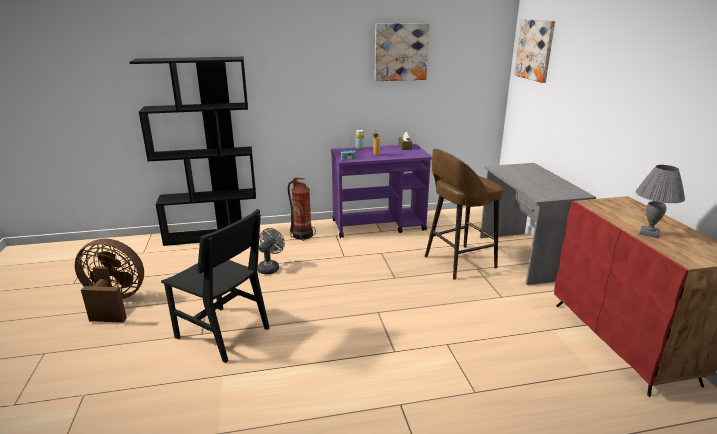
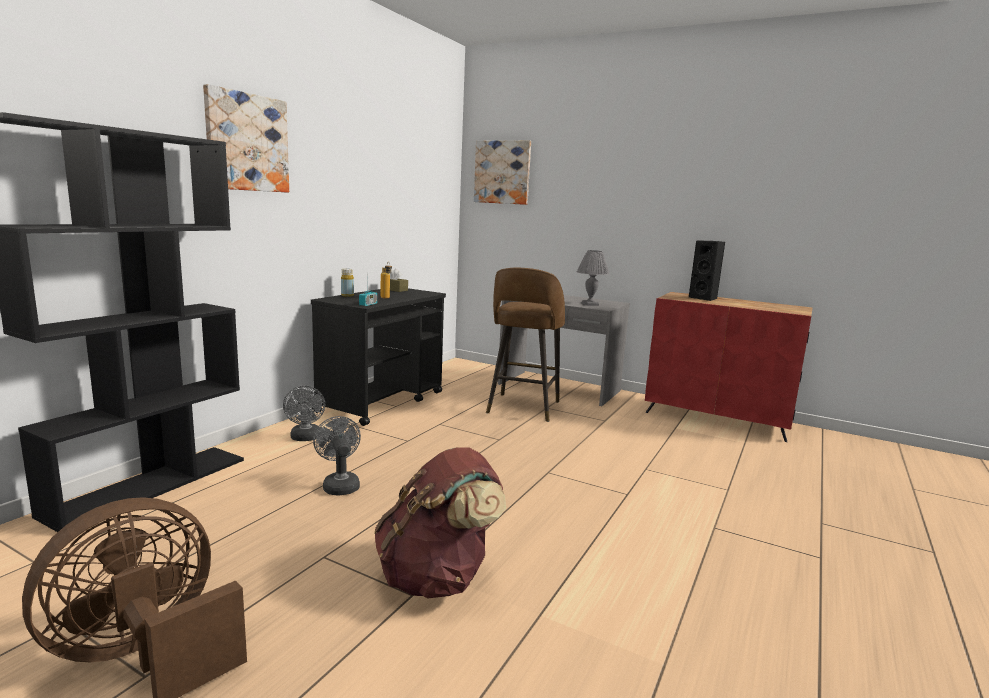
camera: 50 degrees left, 10 degrees down
(222, 333) = (438, 577): black chair -> brown backpack
(302, 235) = (306, 438): fire extinguisher -> grey fan
(379, 225) = (382, 401): purple cart -> black cart
(401, 52) = (376, 164): picture -> picture (247, 142)
(633, 213) = (704, 298): none -> black speaker
(649, 233) = (743, 305): grey table lamp -> grey table lamp (589, 304)

